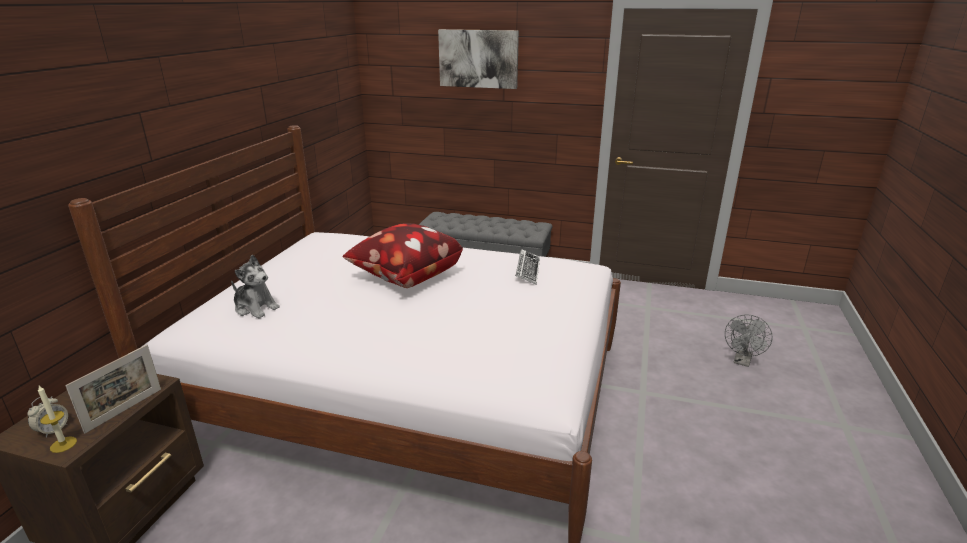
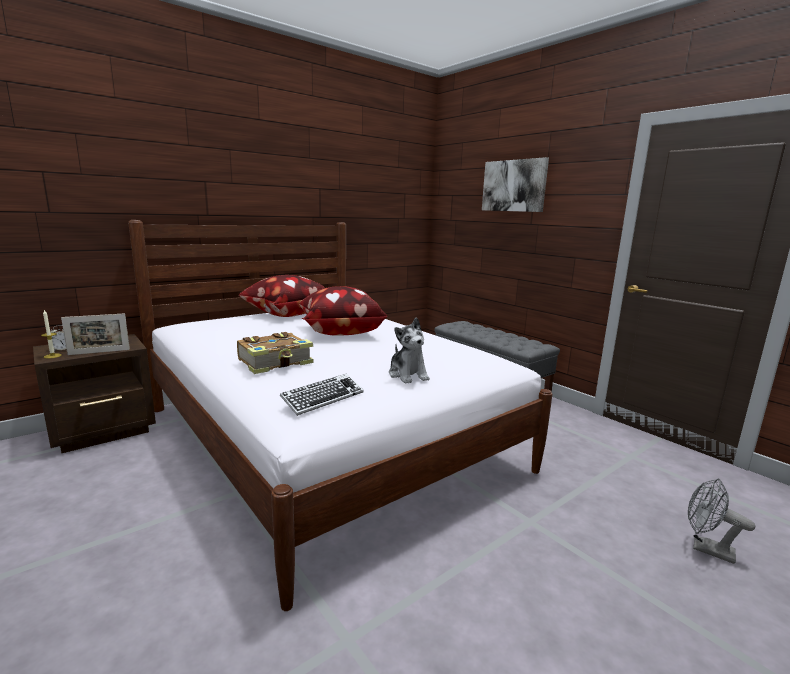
camera: 35 degrees right, 10 degrees down
(256, 308) = (227, 324): plush toy -> plush toy (408, 375)
(294, 269) = (285, 314): none -> pillow
(422, 341) = (276, 362): none -> book
(527, 270) = (441, 350): keyboard -> keyboard (323, 398)
(742, 361) = (706, 549): grey fan -> grey fan turned 60 degrees clockwise

